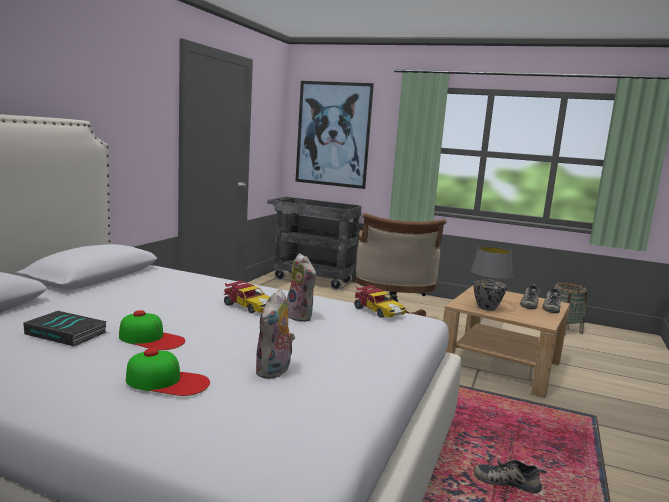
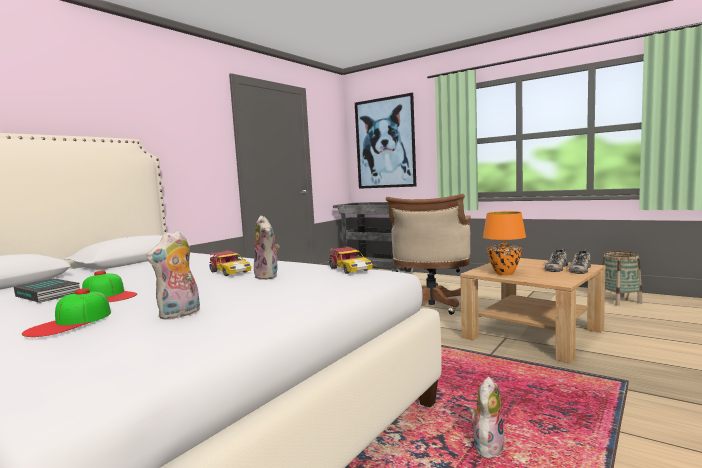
camera: 15 degrees right, 5 degrees down
(167, 381) = (70, 322): cap -> cap turned 90 degrees clockwise
(487, 308) = (504, 273): grey table lamp -> orange table lamp
(507, 481) = (487, 446): shoe -> plush toy

